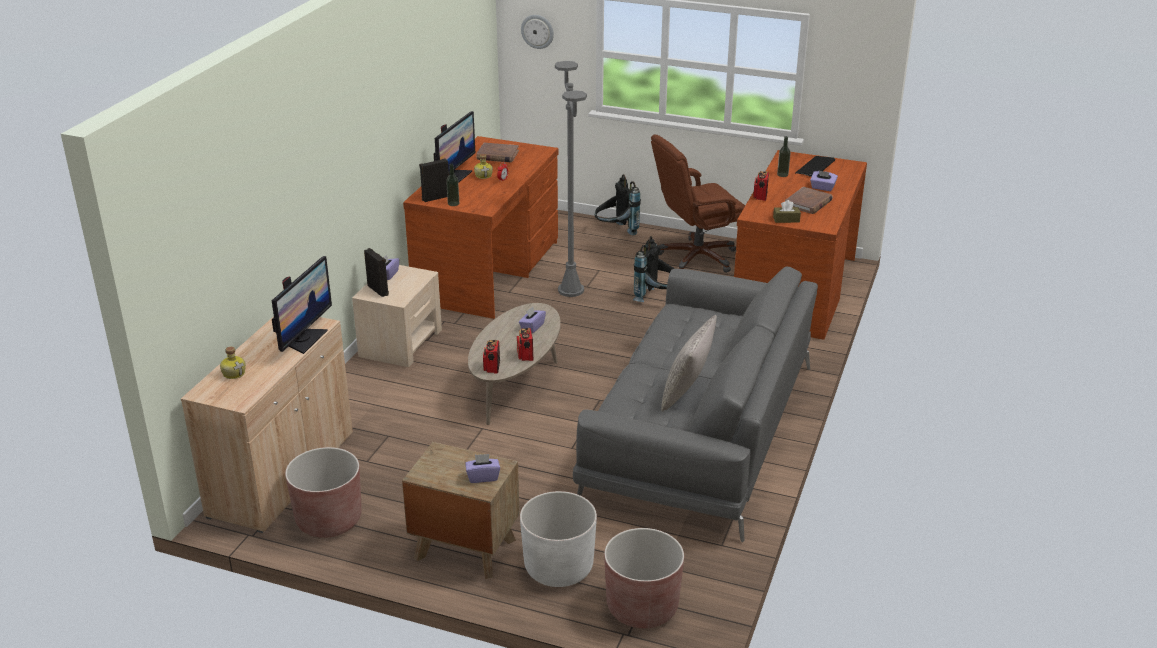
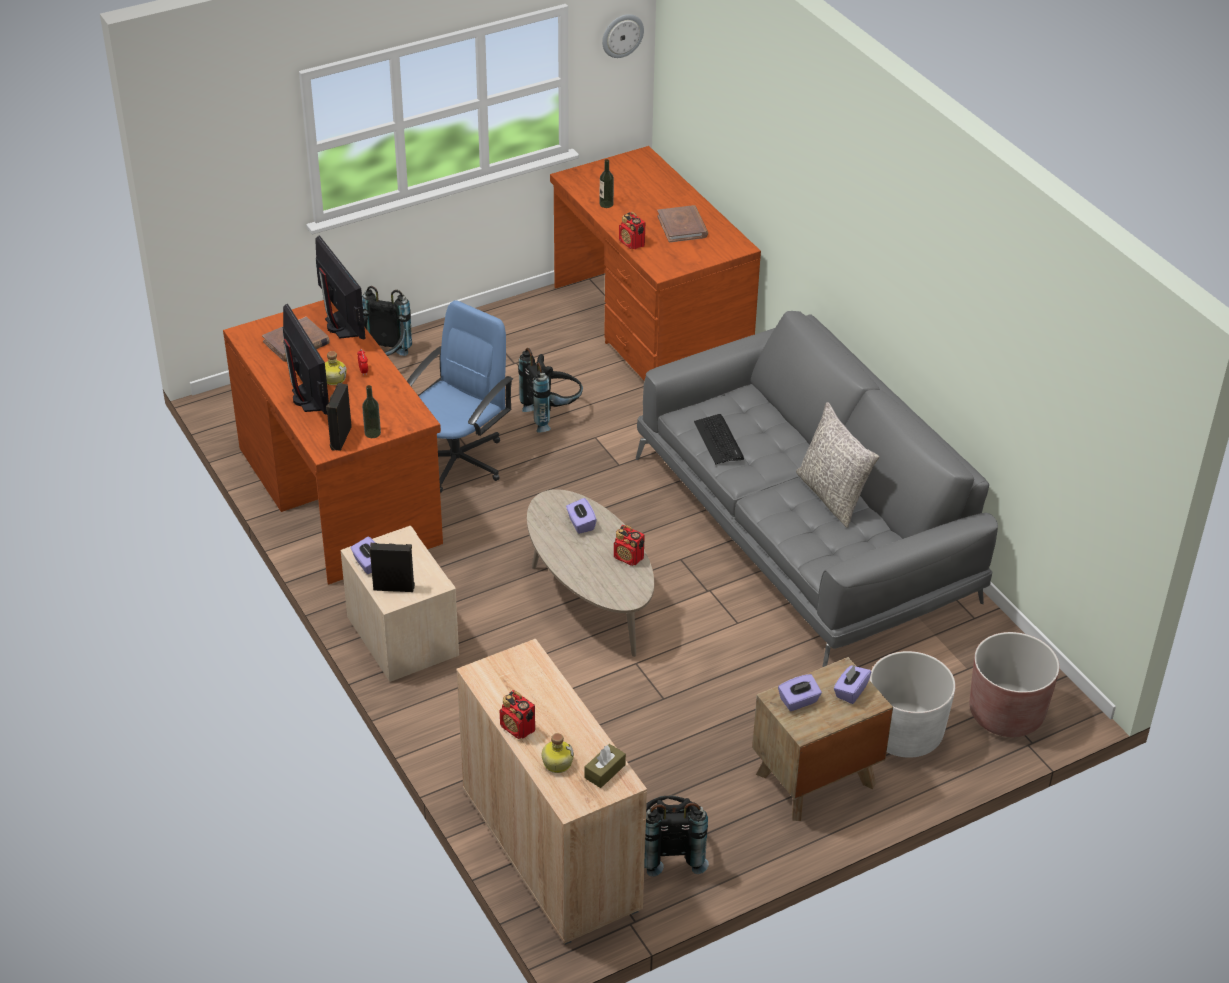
camera: 50 degrees left, 10 degrees up
(305, 339) = (546, 681): monitor -> monitor (340, 326)
(329, 520) = (670, 851): brown planter -> black backpack
(492, 368) = (624, 591): radio -> radio (518, 728)
(537, 31) = (221, 153): wall clock -> wall clock (622, 35)
(571, 290) = (458, 460): grey floor lamp -> blue office chair
(697, 258) = (511, 344): brown office chair -> none
(786, 219) = (697, 258): brown tissue box -> brown tissue box (605, 771)
(815, 167) = (618, 177): keyboard -> keyboard (719, 440)
(822, 188) = (664, 200): purple tissue box -> purple tissue box (799, 701)

